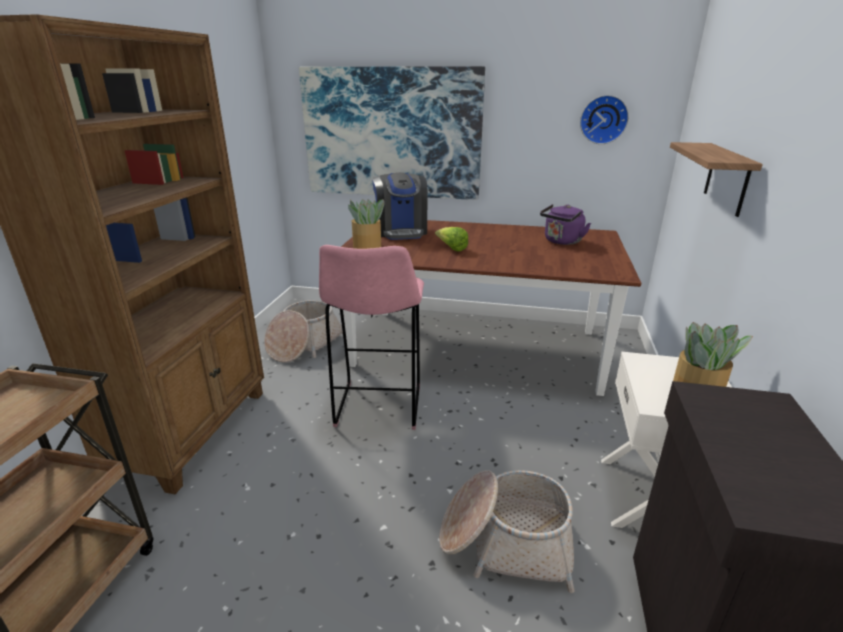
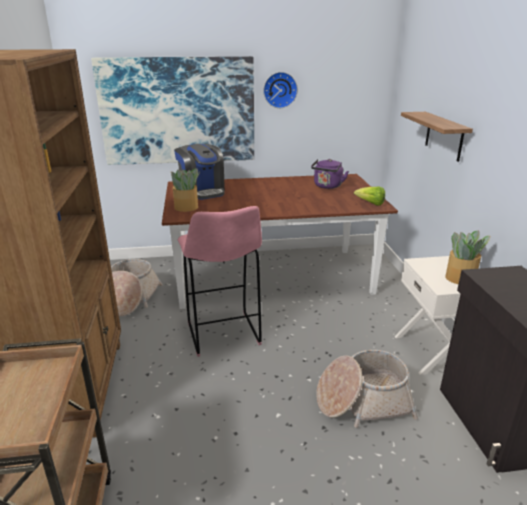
camera: 20 degrees left, 0 degrees up
(452, 248) = (254, 201): lettuce -> lettuce (370, 204)
(603, 119) = (341, 94): wall clock -> wall clock (280, 90)

